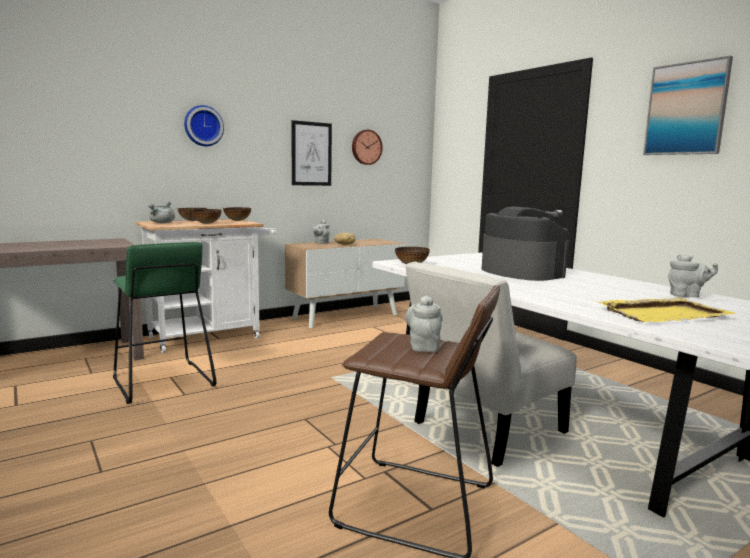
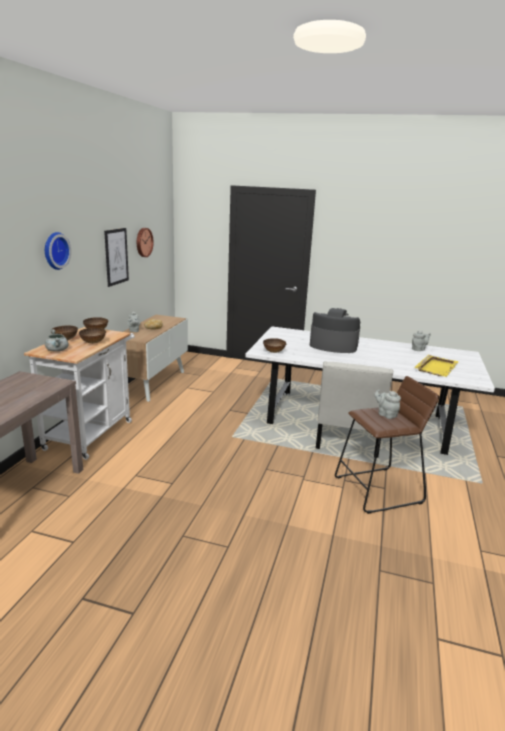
camera: 40 degrees left, 10 degrees up
(162, 381) = (137, 481): green stool -> none
(686, 109) = (376, 233): picture -> none

